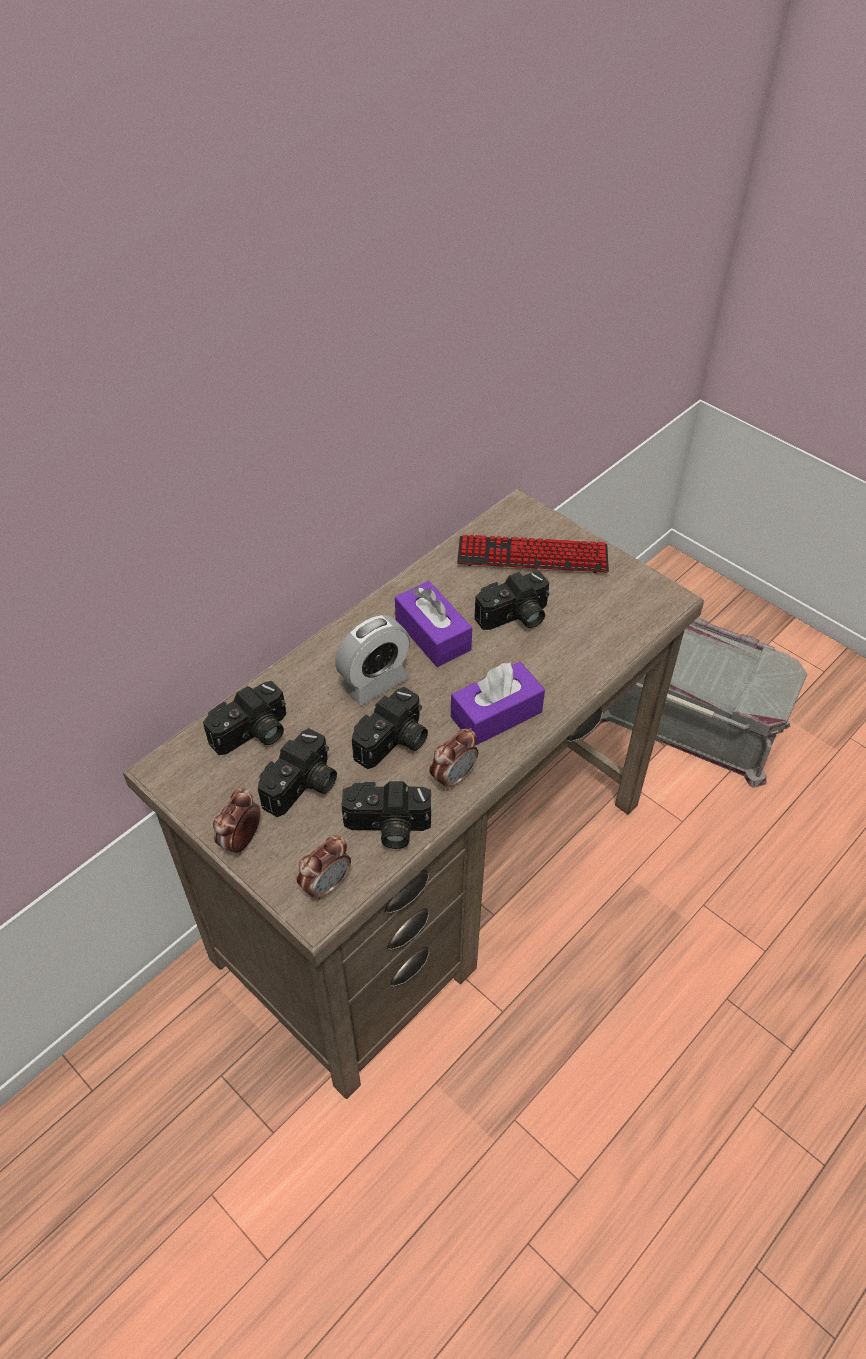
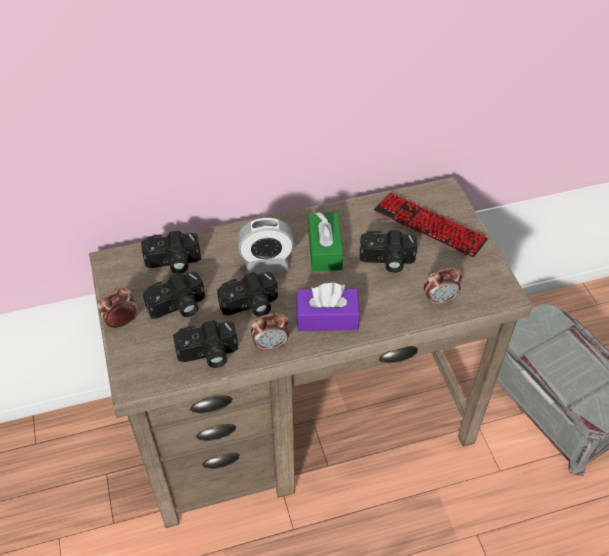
camera: 30 degrees right, 0 degrees up
(326, 885) = (149, 371): alarm clock -> alarm clock (439, 299)
(387, 827) = (208, 355): camera -> camera turned 45 degrees counterclockwise
(433, 635) = (325, 249): purple tissue box -> green tissue box

